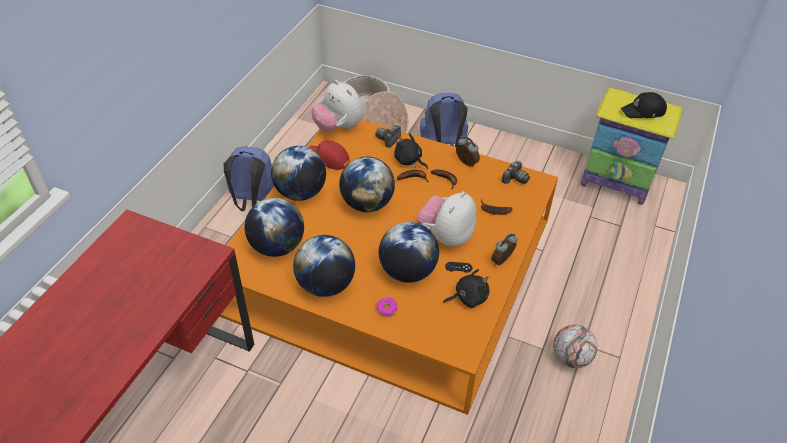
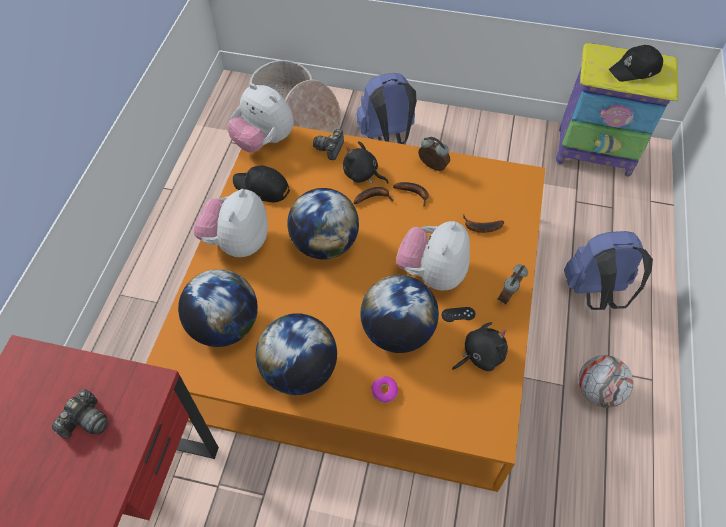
camera: 10 degrees left, 10 degrees up
(254, 203) = (175, 250): blue backpack -> blue backpack (595, 293)
(300, 192) = (237, 242): globe -> plush toy
(329, 159) = (262, 188): red cap -> black cap
(514, 179) = (495, 179): camera -> camera (86, 421)

